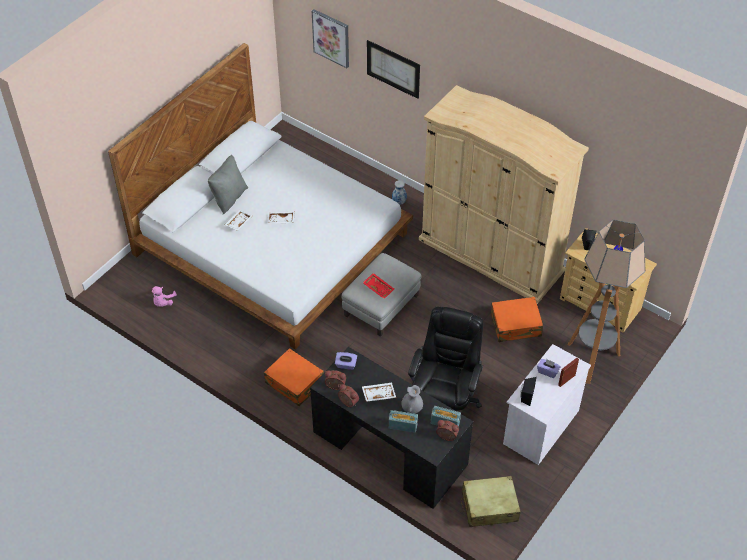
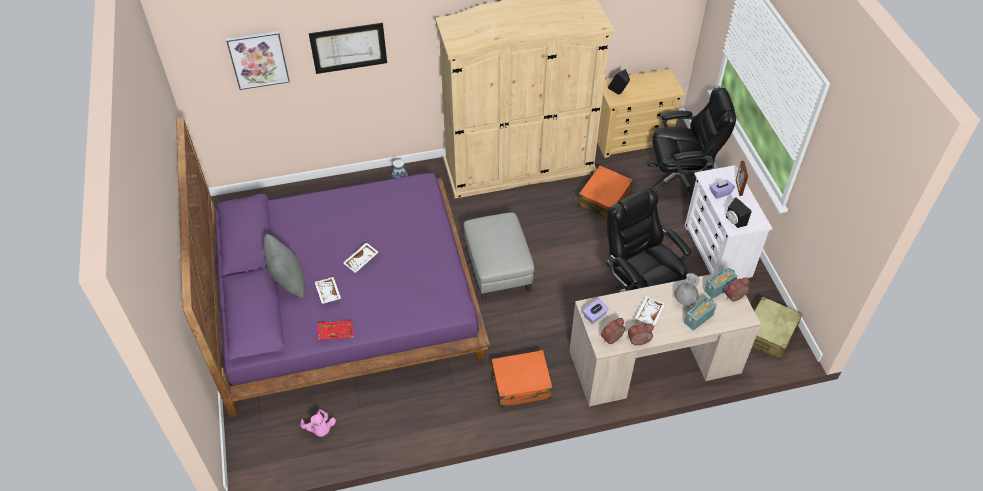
camera: 50 degrees left, 0 degrees up
(273, 243) = (346, 296): white bed -> purple bed
(379, 288) = (505, 247): red tray -> red tray (336, 332)
(389, 447) = (654, 361): black desk -> beige desk
(591, 360) = (680, 179): floor lamp -> black office chair

